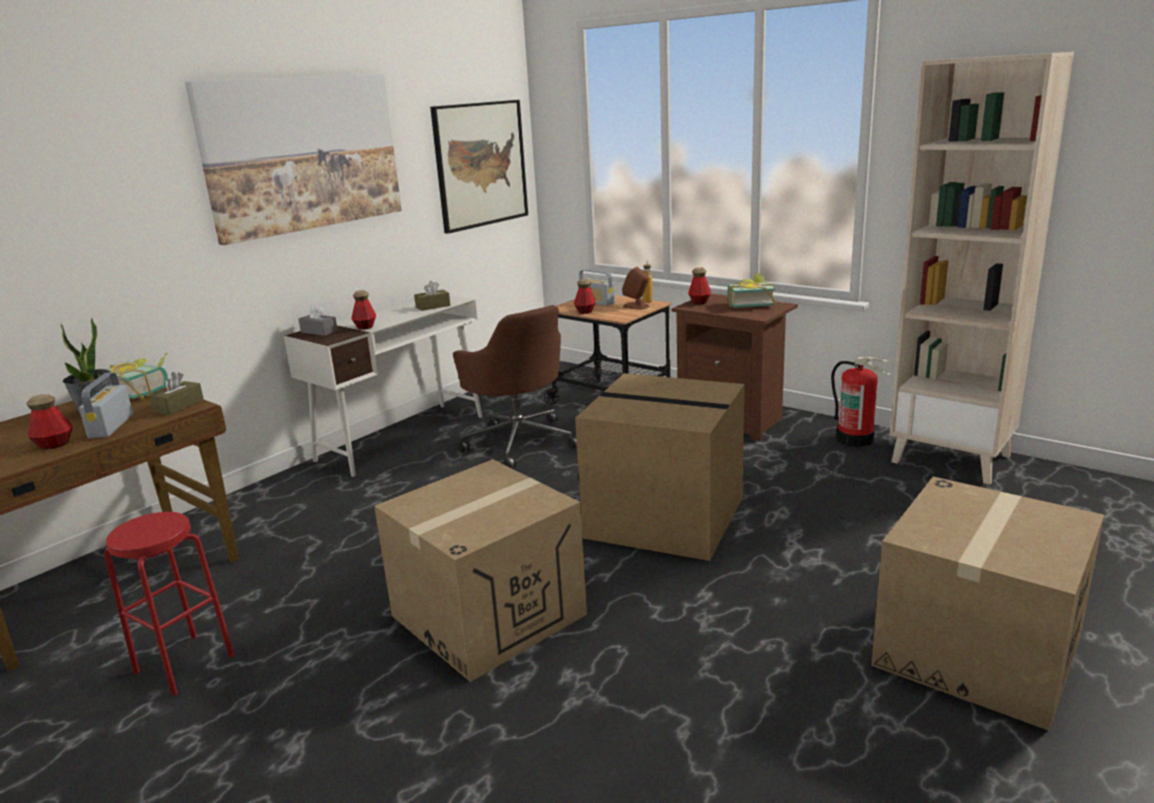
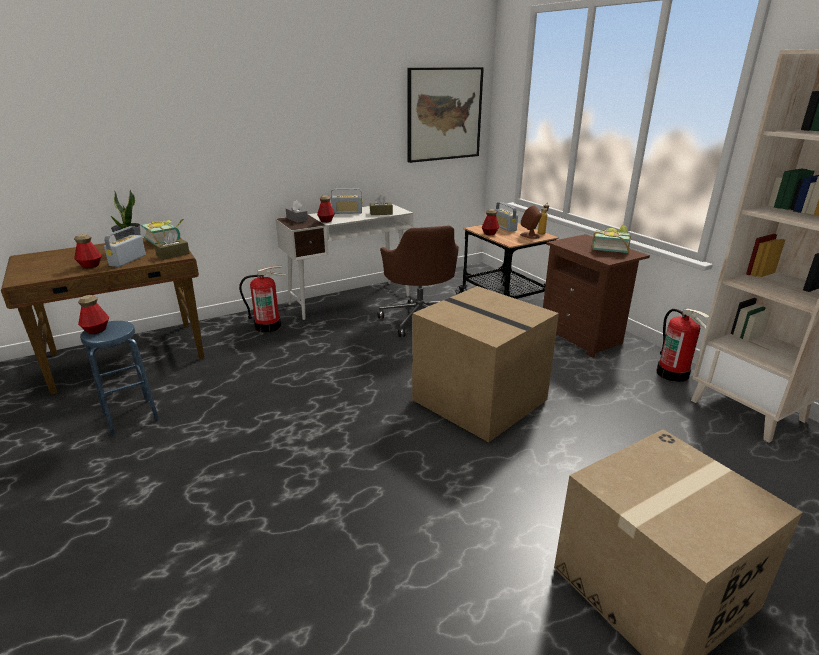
camera: 20 degrees right, 5 degrees up
(184, 664) = (130, 417): red stool -> blue stool
(303, 154) = (302, 95): picture -> none
(306, 496) = (268, 326): none -> fire extinguisher
(383, 312) = (347, 212): none -> radio
(488, 614) = (314, 438): cardboard box -> none
(699, 302) = (572, 240): bottle -> bottle (96, 330)

